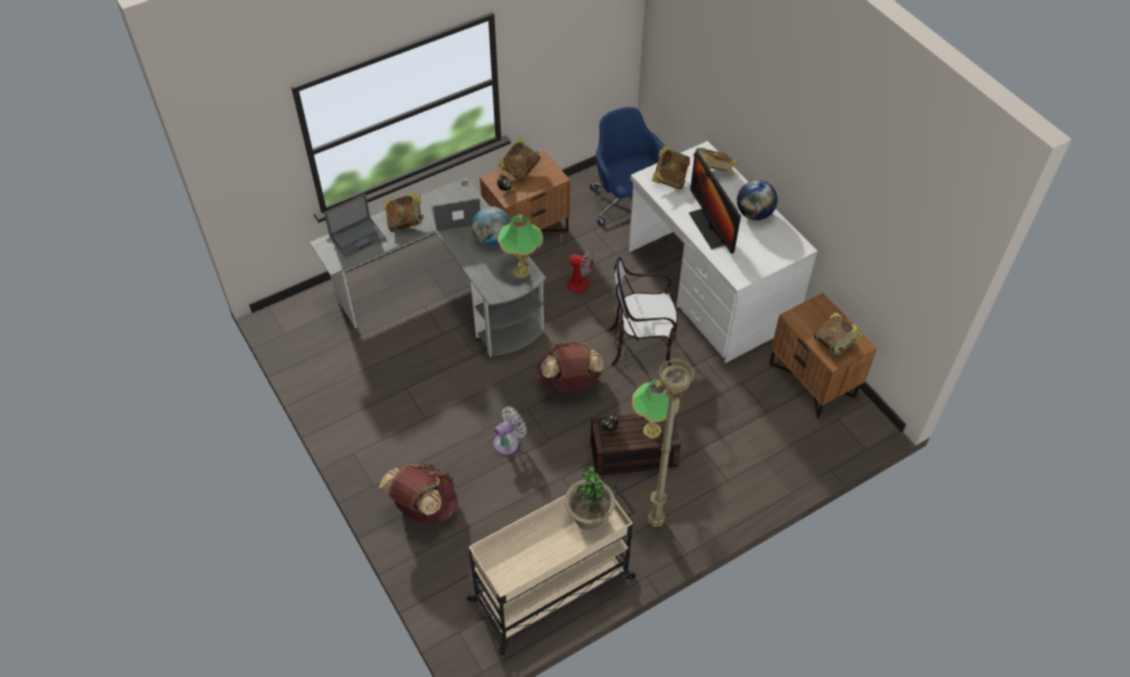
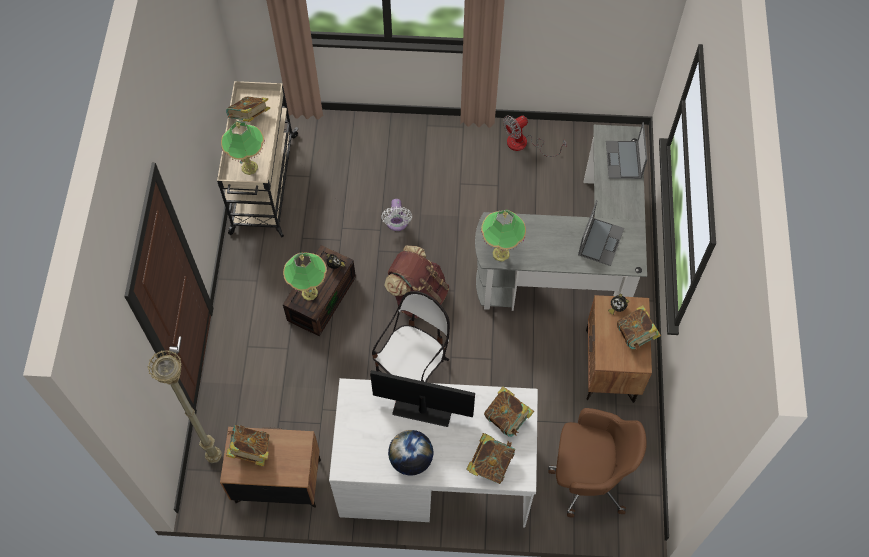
camera: 125 degrees right, 10 degrees up
(405, 223) = (618, 201): book -> book (249, 117)
(424, 507) = (385, 145): brown backpack -> none
(492, 239) = (553, 253): globe -> none
(575, 278) = (525, 369): fan -> fan (524, 144)
(589, 517) = (249, 168): potted plant -> table lamp
(627, 203) = (588, 476): blue office chair -> brown office chair
(655, 520) = (258, 276): beige floor lamp -> beige floor lamp (215, 458)

